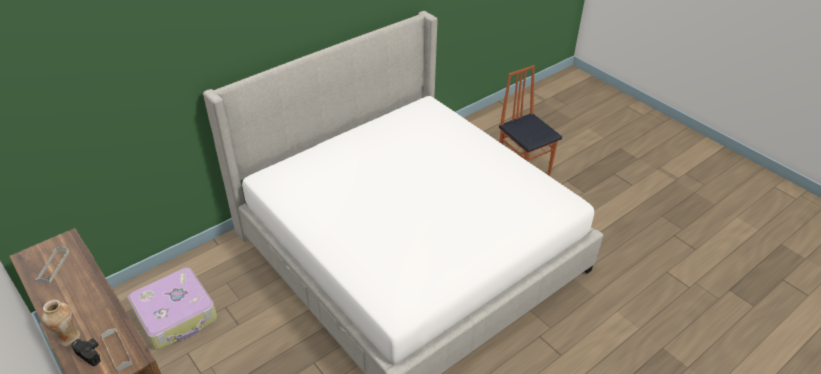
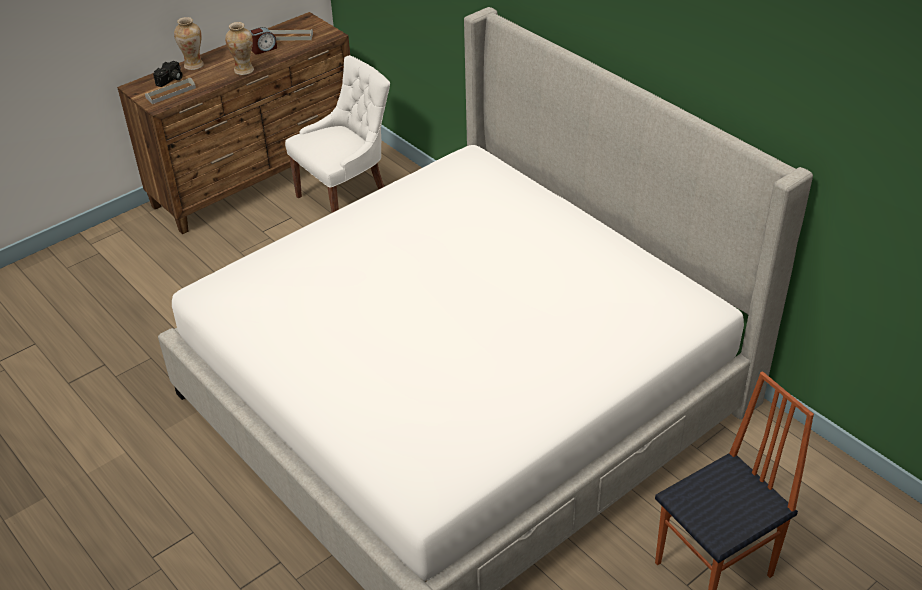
camera: 90 degrees right, 0 degrees up
(67, 284) = (263, 49): none -> alarm clock
(101, 296) = (244, 70): none -> vase
(176, 315) = (346, 199): suitcase -> white chair

